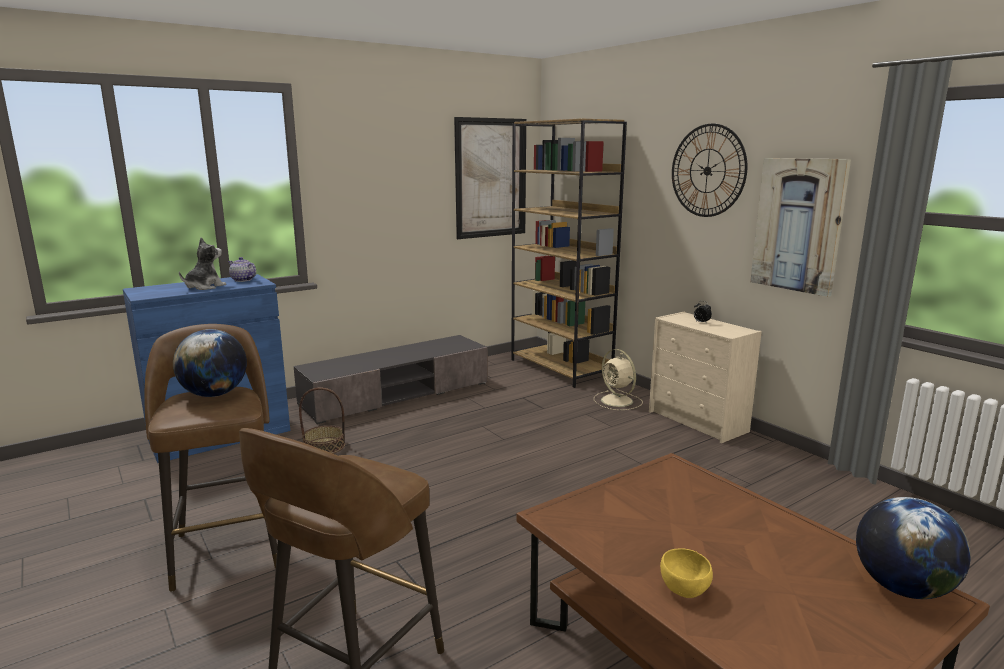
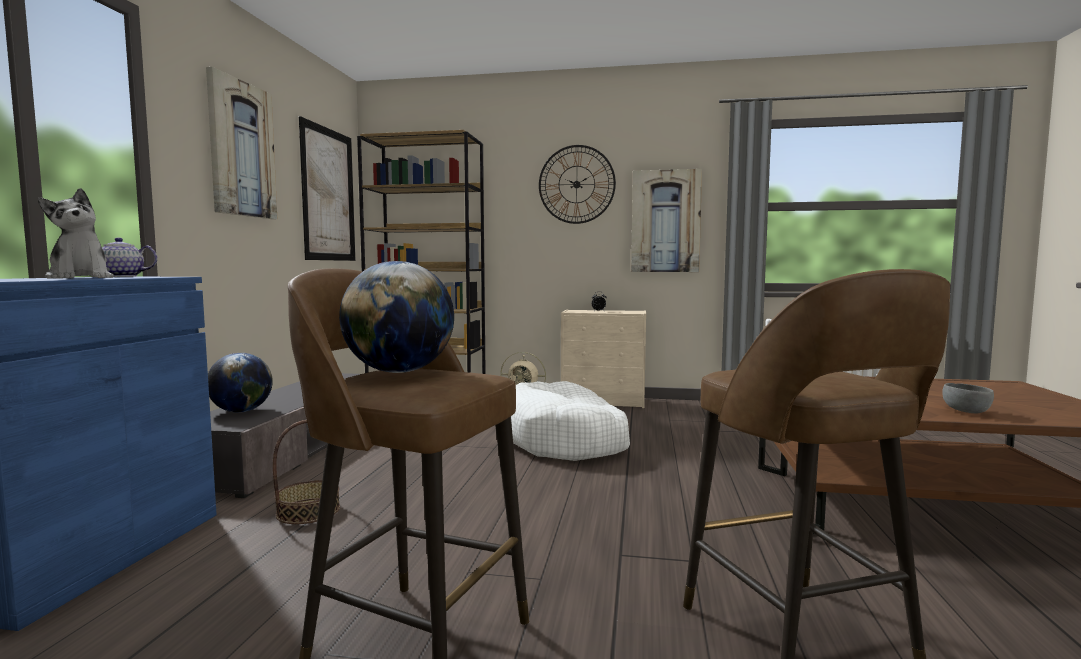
camera: 45 degrees left, 10 degrees down
(204, 287) = (81, 278): plush toy -> plush toy turned 150 degrees clockwise
(386, 161) = (241, 149): none -> picture
(567, 452) = (565, 440): none -> white dog bed
(684, 589) = (966, 411): yellow bowl -> grey bowl
(902, 588) = (993, 385): globe -> globe (241, 411)

